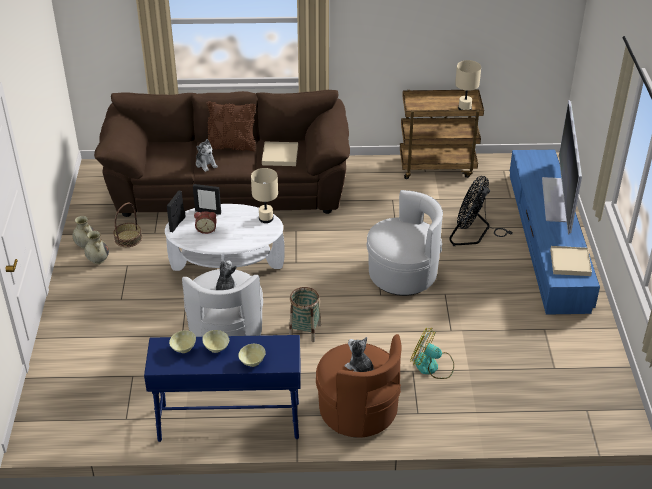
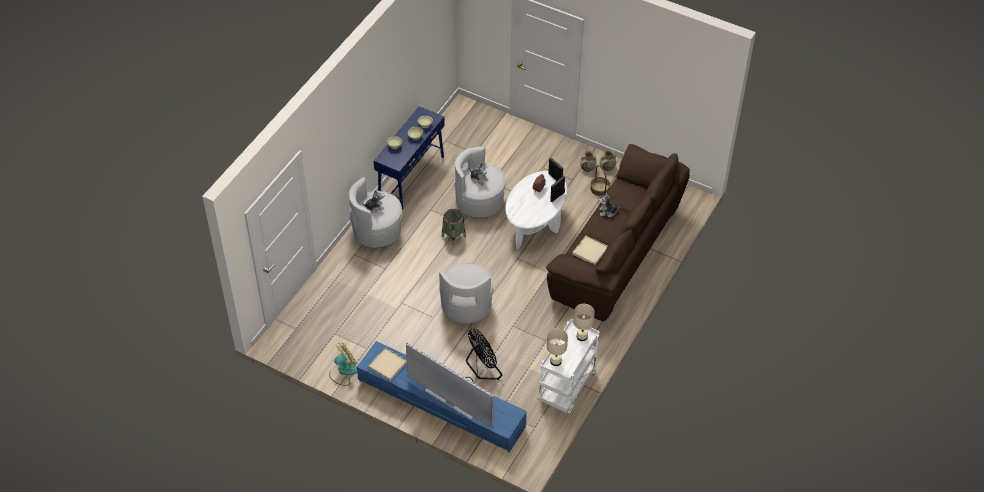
camera: 120 degrees right, 10 degrees up
(232, 146) = (618, 231): brown pillow -> none
(266, 218) = (530, 220): beige table lamp -> beige table lamp (581, 336)
(357, 410) = (377, 231): brown armchair -> white armchair
(432, 366) = (381, 278): fan -> fan (343, 371)
(437, 166) = (567, 388): brown cart -> white cart

